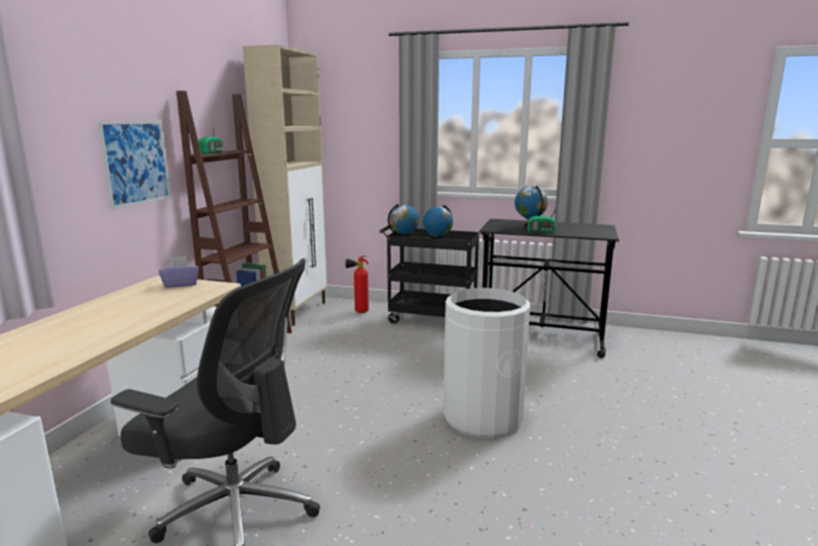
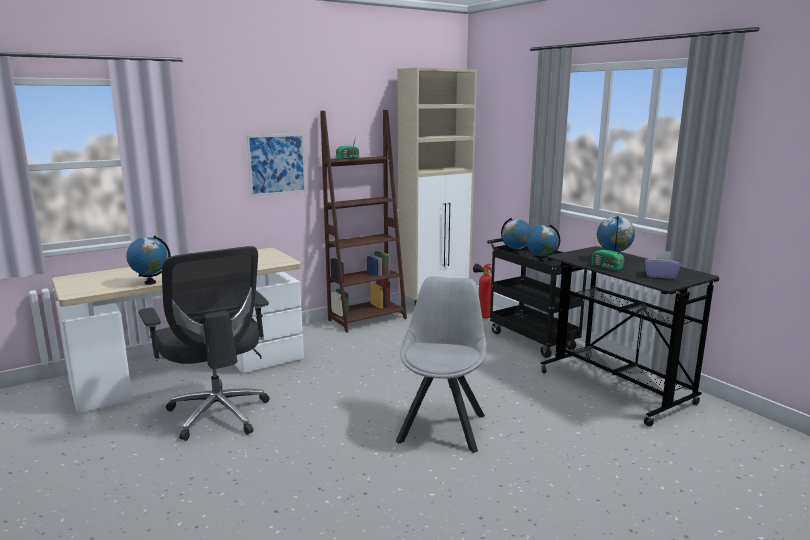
camera: 40 degrees right, 0 degrees up
(75, 355) = (150, 282): none -> globe
(181, 284) = (270, 255): purple tissue box -> purple tissue box (660, 276)
(482, 417) = (442, 426): white trash can -> grey chair

